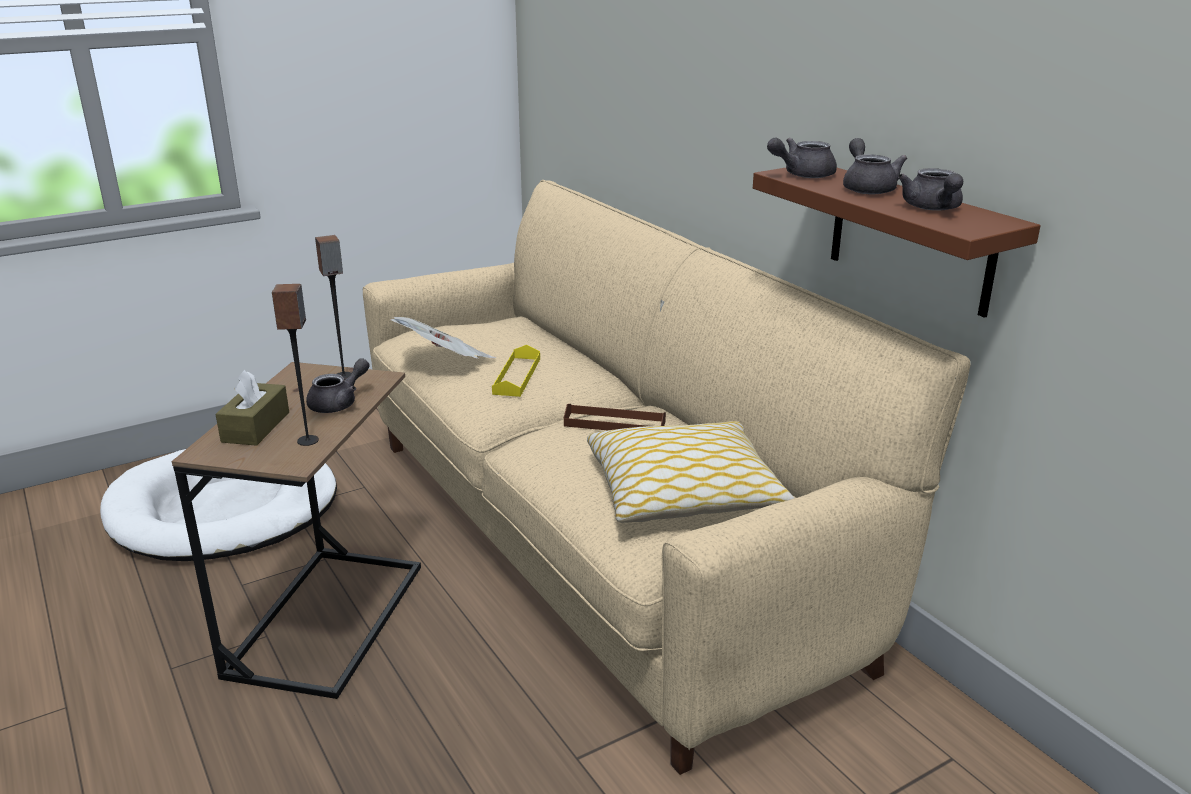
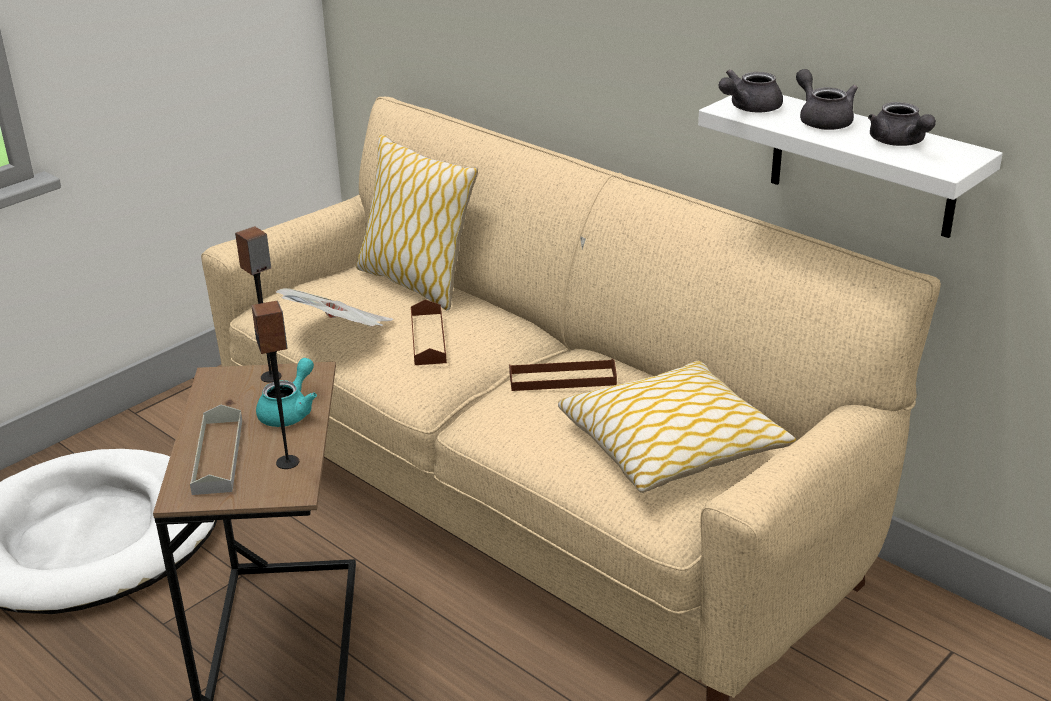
camera: 15 degrees left, 5 degrees up
(256, 427) = (218, 456): brown tissue box -> grey tray
(339, 403) = (290, 411): grey teapot -> turquoise teapot
(517, 376) = (428, 338): yellow tray -> brown tray
(536, 336) = (416, 282): none -> pillow
(910, 238) = (862, 163): brown shelf -> white shelf

